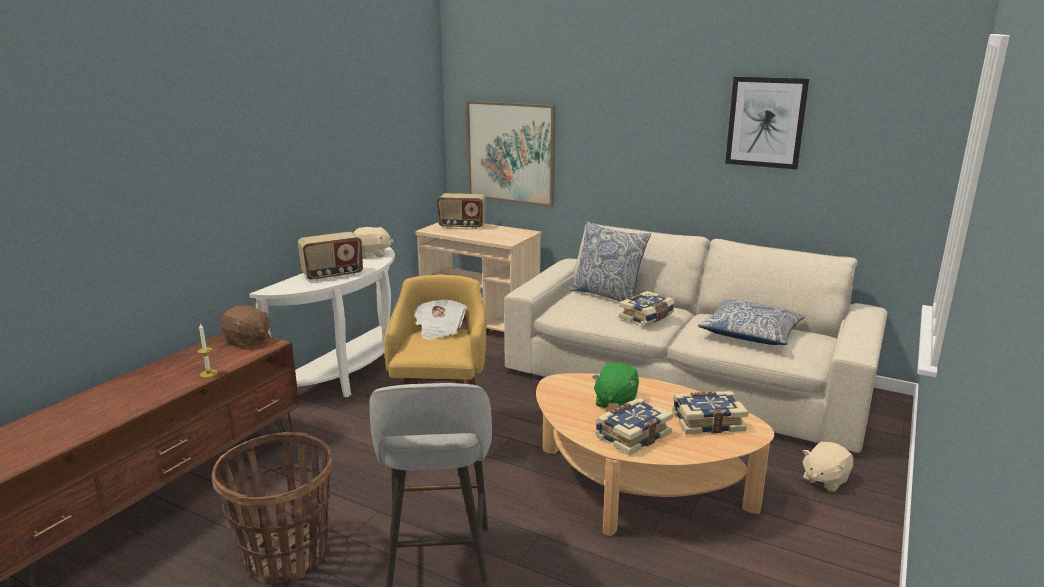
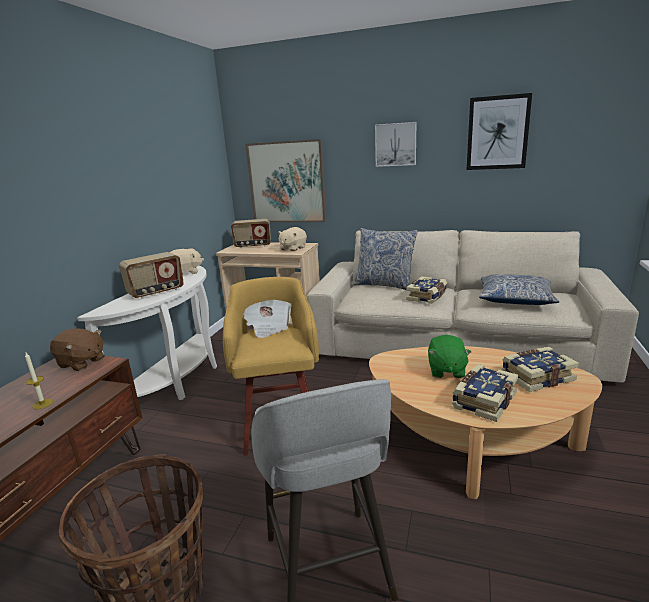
camera: 10 degrees left, 0 degrees up
(643, 122) = (395, 144): none -> picture
(824, 480) = (612, 409): beige plush toy -> beige plush toy (293, 248)

